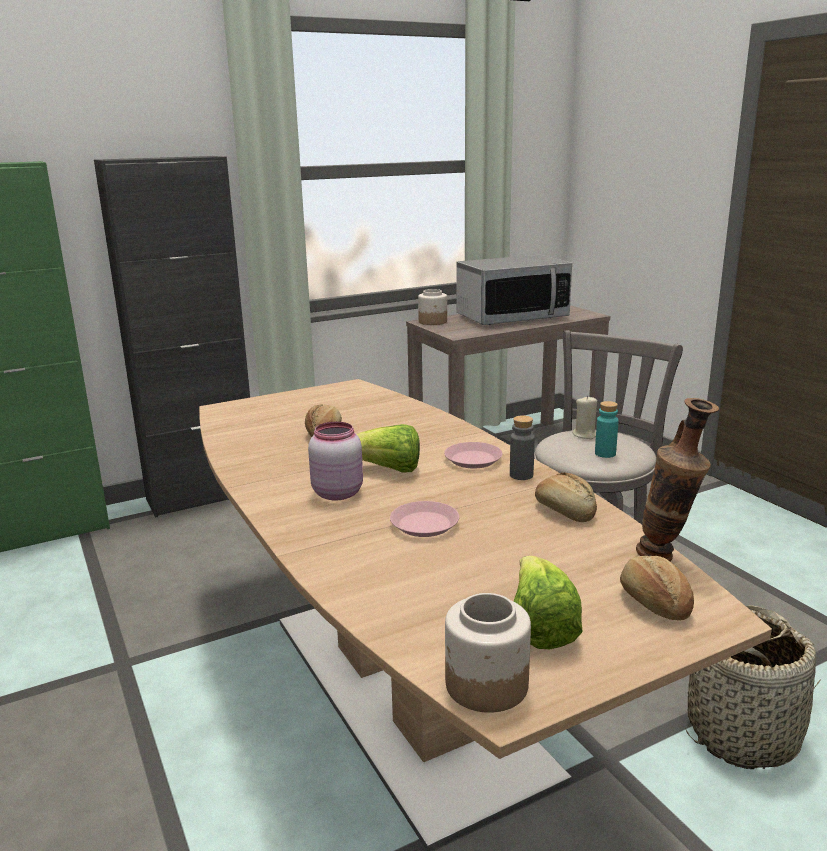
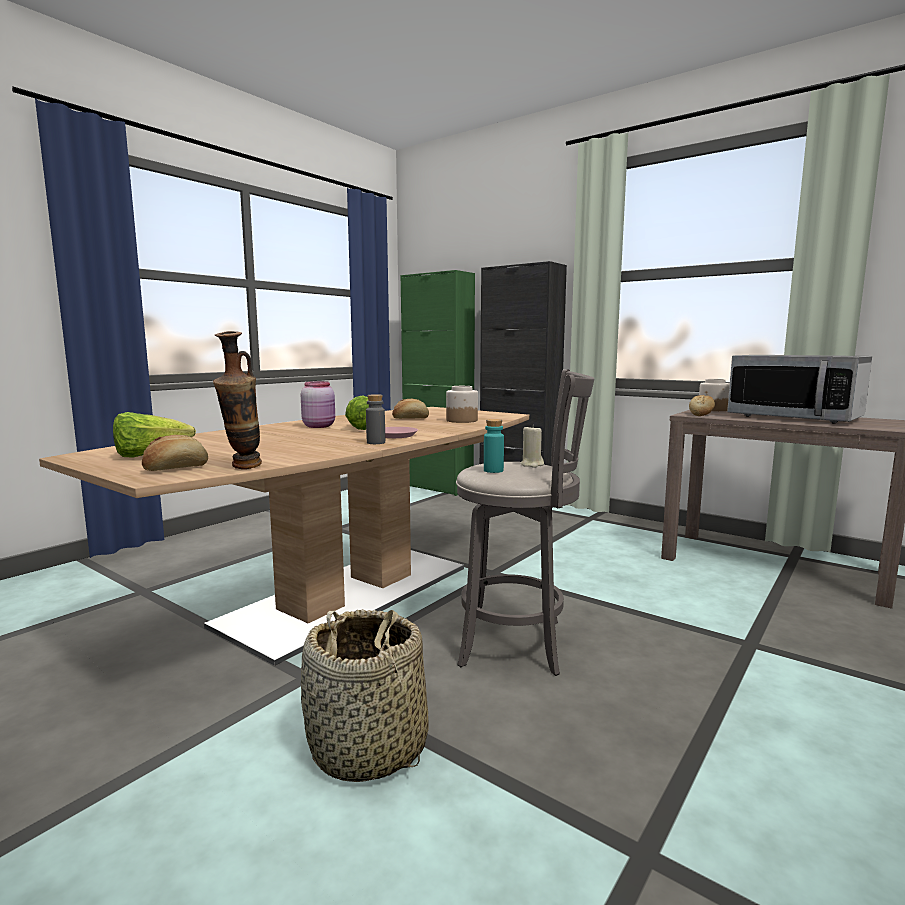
camera: 65 degrees right, 10 degrees down
(424, 524) = (282, 437): pink plate -> none
(486, 685) = (93, 453): jar -> jar (461, 420)
(565, 511) = (317, 451): bread -> bread (701, 414)

